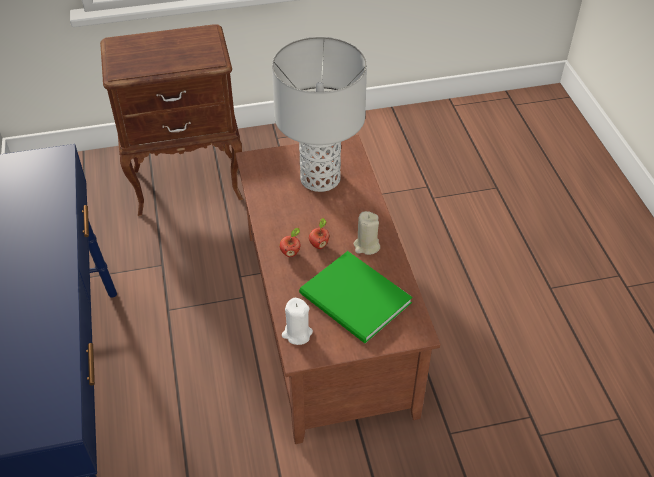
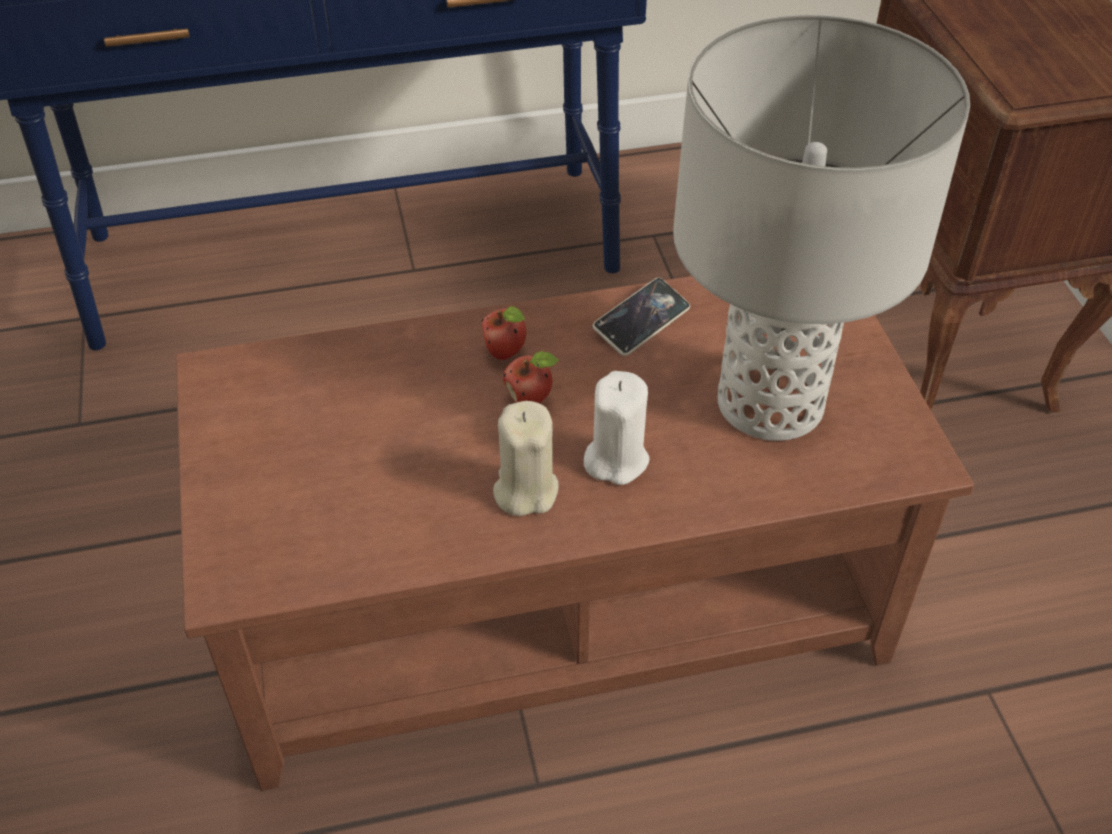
camera: 90 degrees right, 0 degrees up
(273, 211) = (641, 321): none -> phone
(297, 333) = (271, 367): white candle -> white candle (616, 459)
(355, 301) = (345, 465): green book -> none

